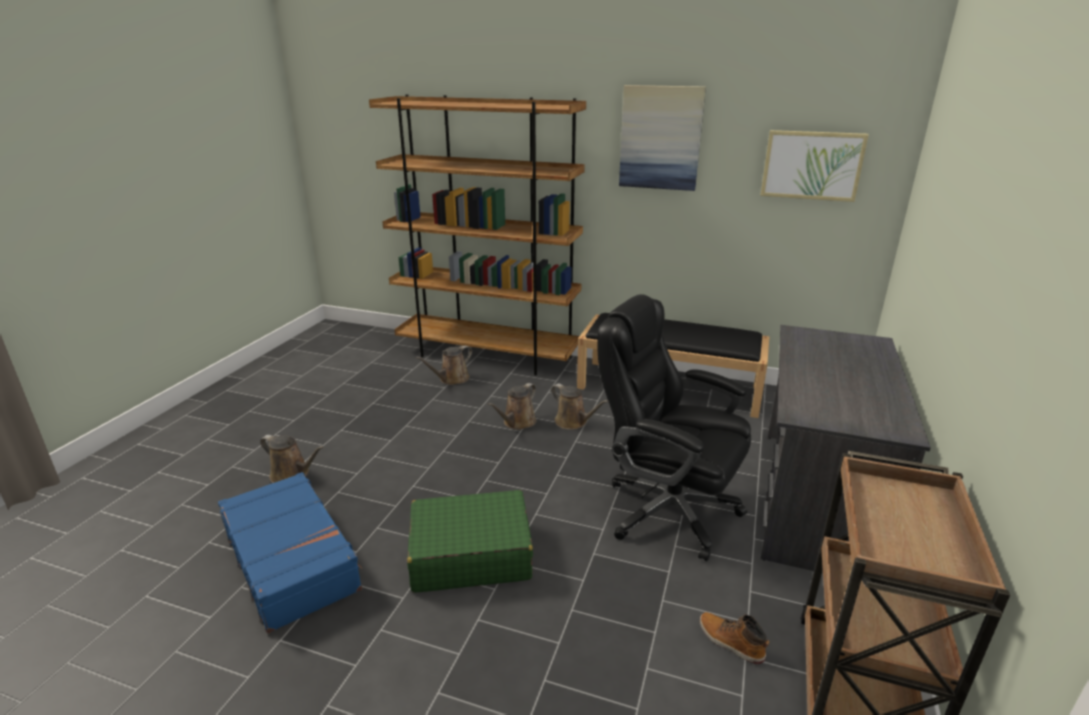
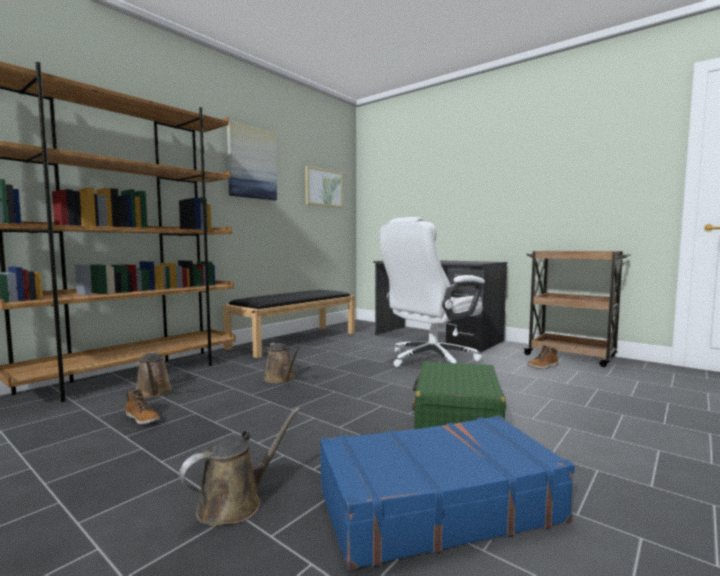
camera: 70 degrees left, 20 degrees down
(401, 397) = (143, 419): none -> boot
(573, 422) = (304, 365): brown watering can -> none
(667, 510) = (430, 360): black office chair -> white office chair

